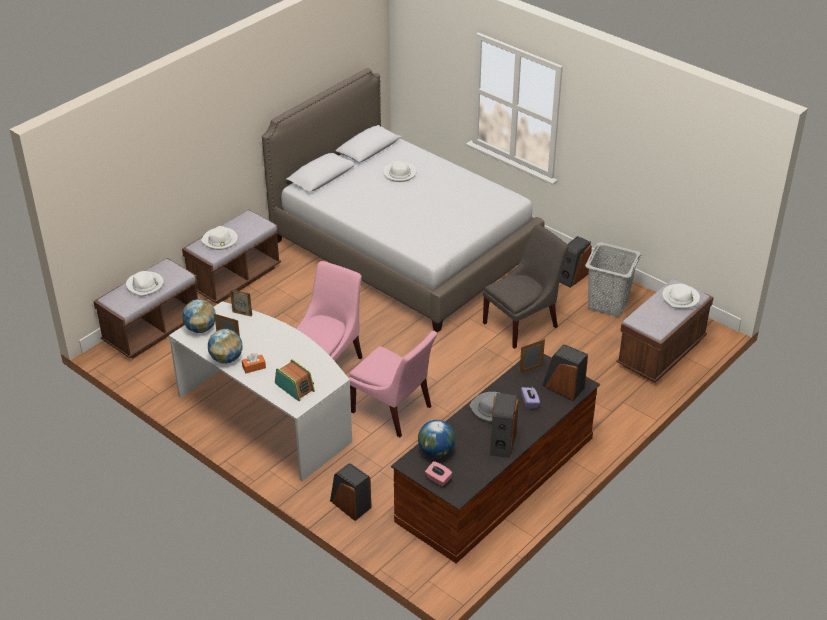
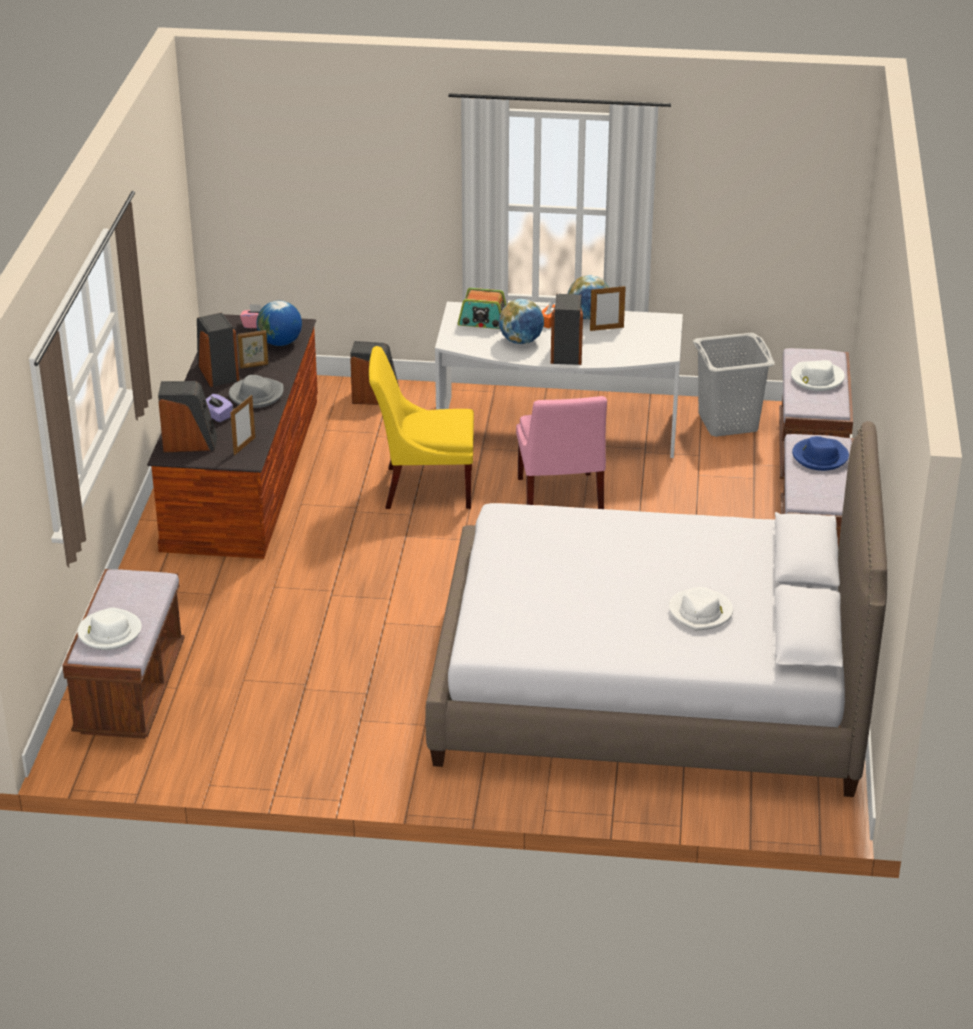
camera: 145 degrees right, 5 degrees down
(200, 329) = (658, 330): globe -> globe (521, 341)
(220, 240) = (820, 457): white hat -> blue hat
(242, 313) = (637, 358): picture frame -> picture frame (254, 366)
(394, 411) = (423, 487): pink chair -> yellow chair
(523, 324) = (362, 650): grey chair -> none
(572, 277) = (349, 755): speaker -> speaker (566, 352)
(608, 303) = (260, 734): grey laundry basket -> grey laundry basket (728, 422)

